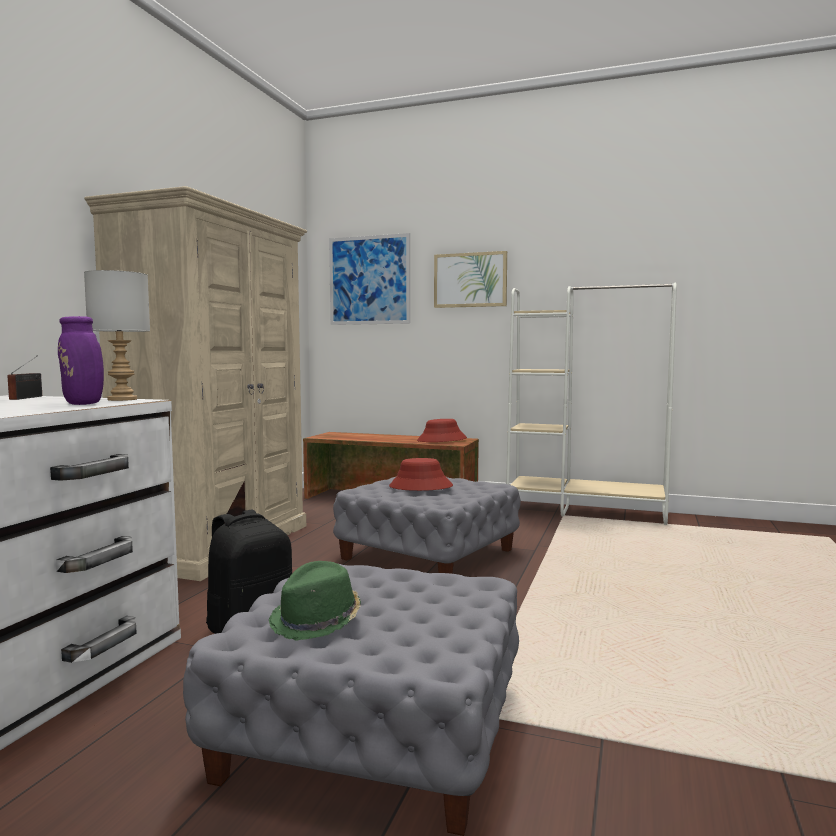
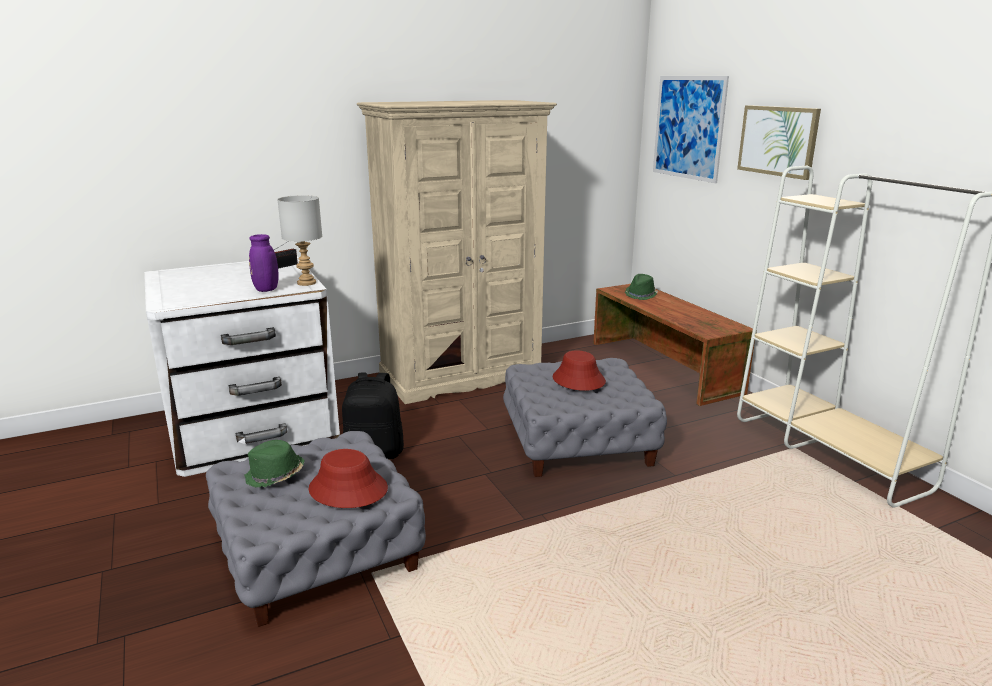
camera: 45 degrees right, 15 degrees up
(351, 436) = (641, 295): none -> green hat
(442, 440) = (709, 323): red hat -> red hat (347, 489)

